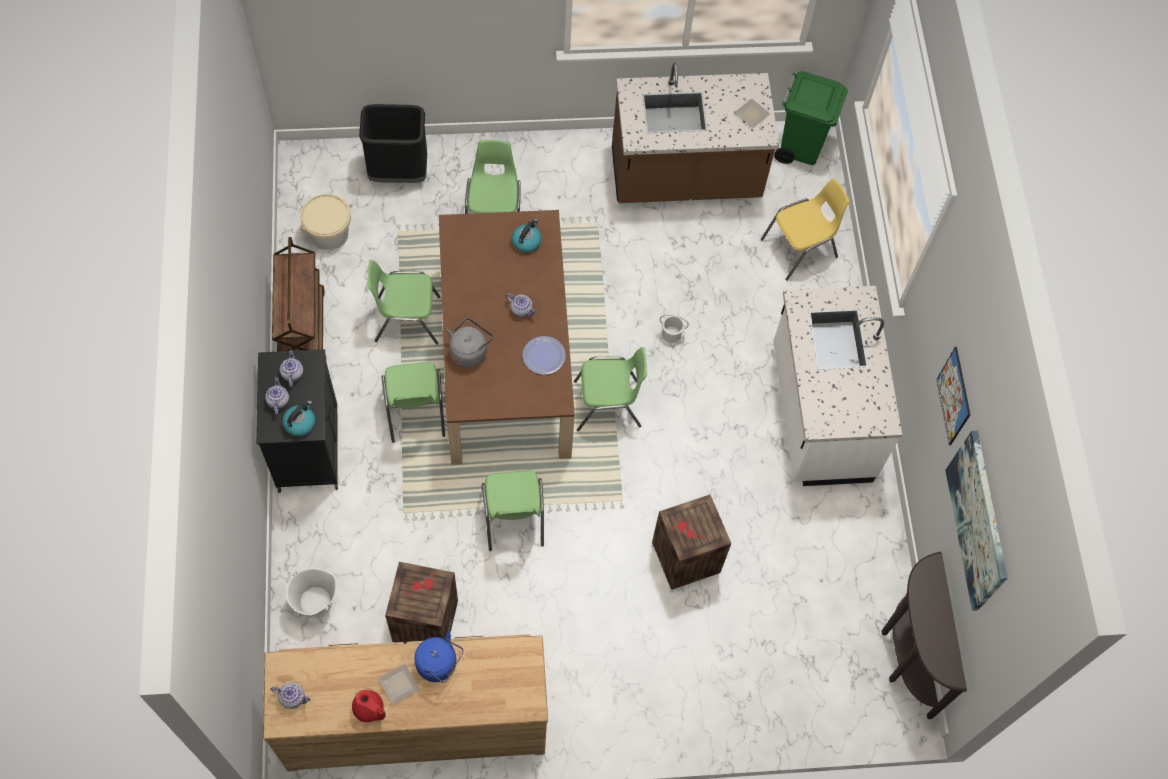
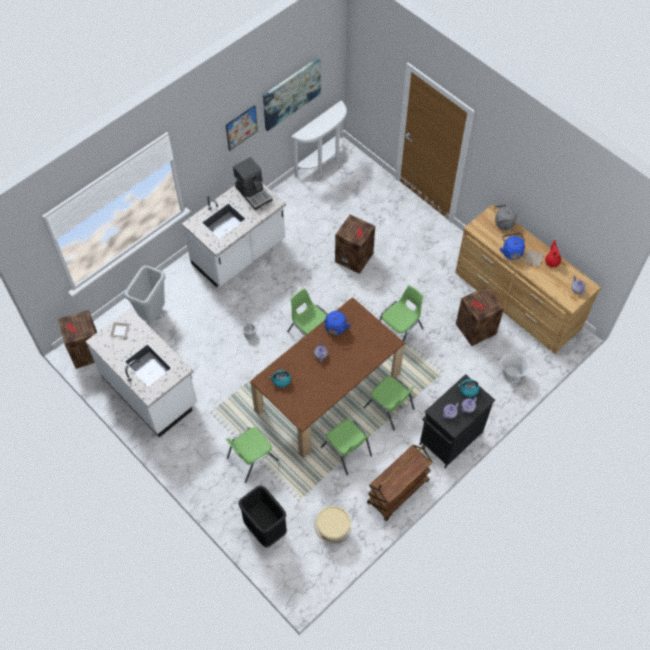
camera: 125 degrees left, 5 degrees down
(415, 411) = (389, 408): green chair -> green chair turned 90 degrees clockwise
(470, 351) = (362, 359): grey kettle -> grey kettle (502, 224)
(544, 356) = (335, 329): plate -> blue kettle
(685, 177) = (150, 390): brown counter -> white counter
(800, 146) = (86, 352): green trash can -> crate
(800, 249) = (153, 313): yellow chair -> grey trash can
(859, 411) = (254, 193): none -> coffee machine
(904, 656) = (323, 164): brown console table -> white console table

